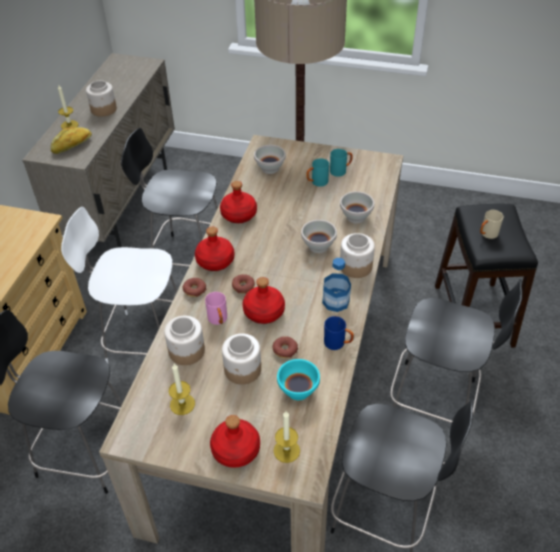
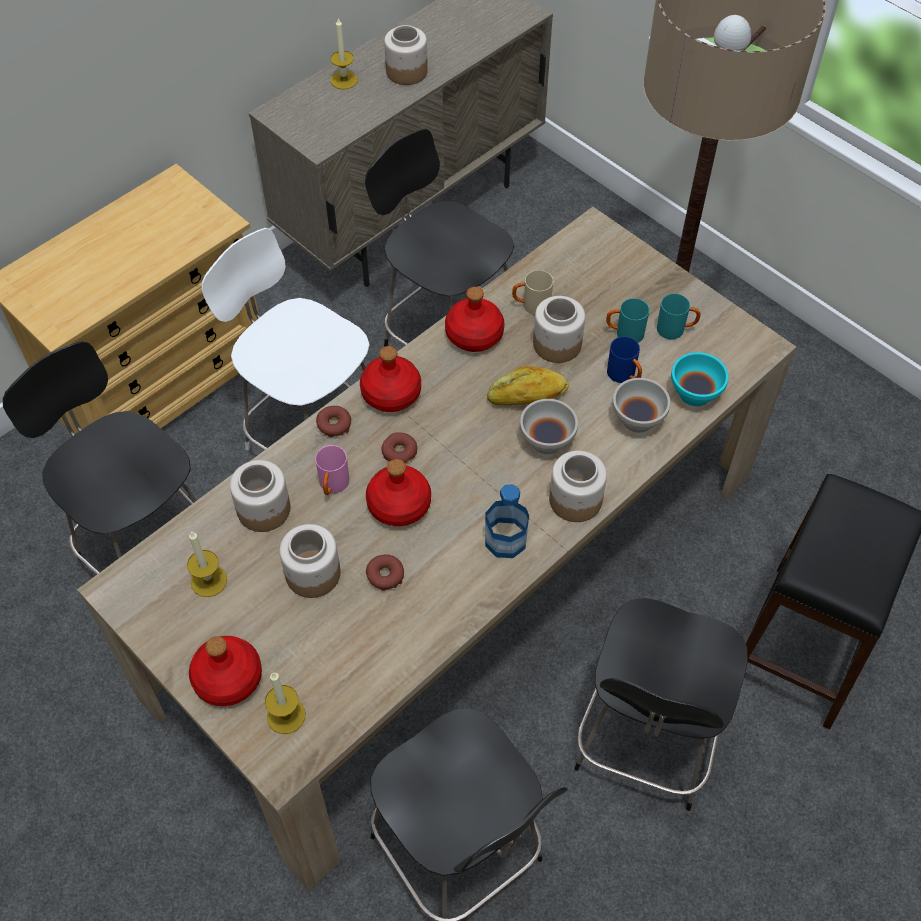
camera: 30 degrees right, 10 degrees up
(72, 145) = (326, 117): bread -> bread (527, 396)
(270, 169) = (574, 278): white bowl -> none
(287, 201) = (558, 344): none -> jar
(297, 390) = (359, 641): turquoise bowl -> turquoise bowl (694, 393)
(338, 343) = (461, 604): blue mug -> blue mug (624, 376)
(436, 400) = (645, 742): black chair -> black chair turned 60 degrees clockwise
(487, 234) = (834, 544): beige mug -> beige mug (531, 306)

